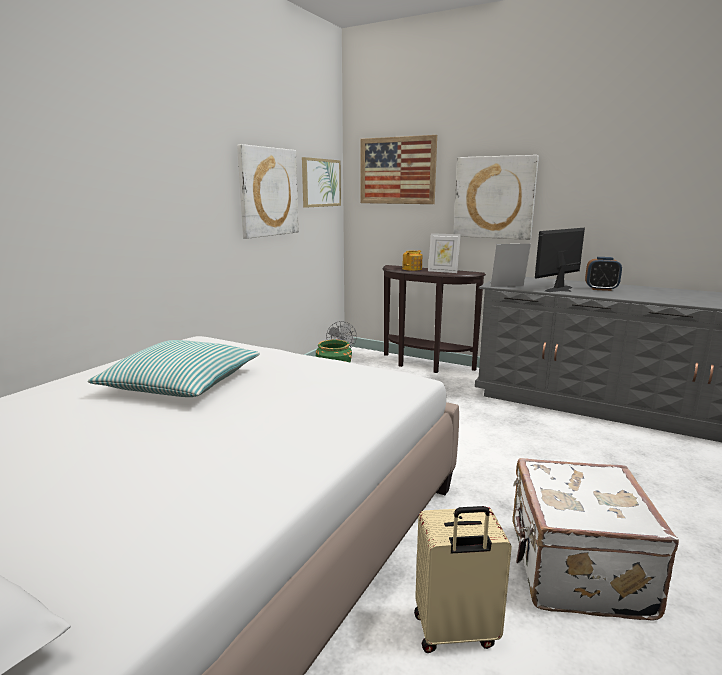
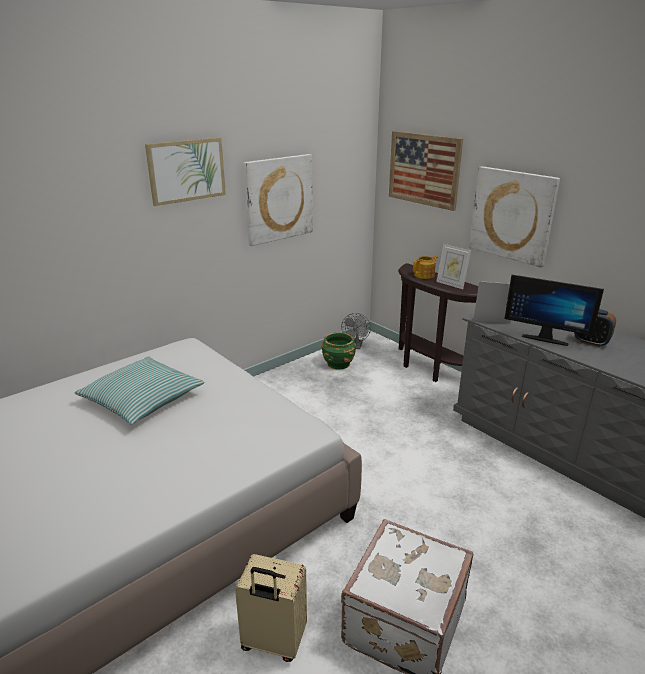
camera: 20 degrees right, 10 degrees up
(321, 183) = (345, 178): picture -> picture (186, 170)
(563, 290) = (545, 338): monitor -> monitor turned 135 degrees counterclockwise

